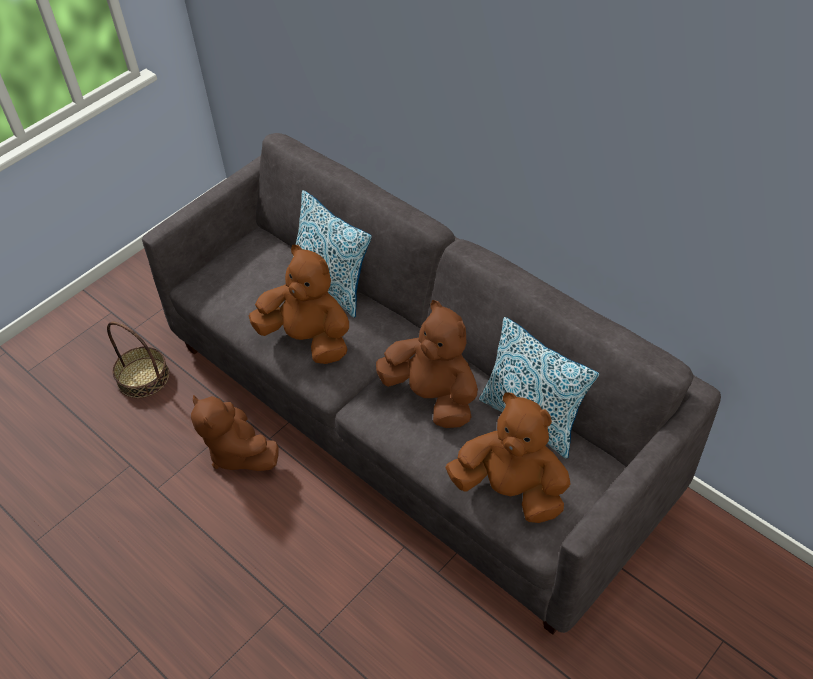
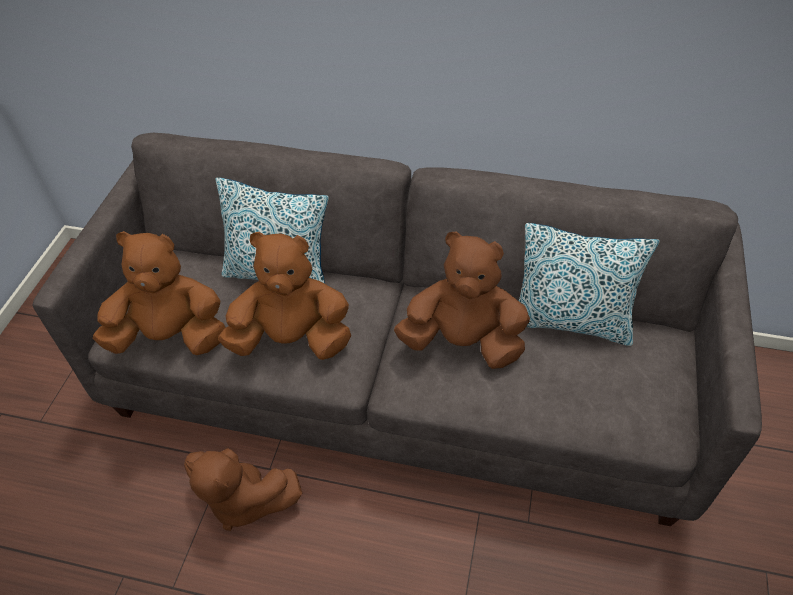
camera: 30 degrees left, 0 degrees up
(143, 377) = (82, 469): basket -> none
(510, 489) = (606, 400): brown plush toy -> brown plush toy (171, 336)

